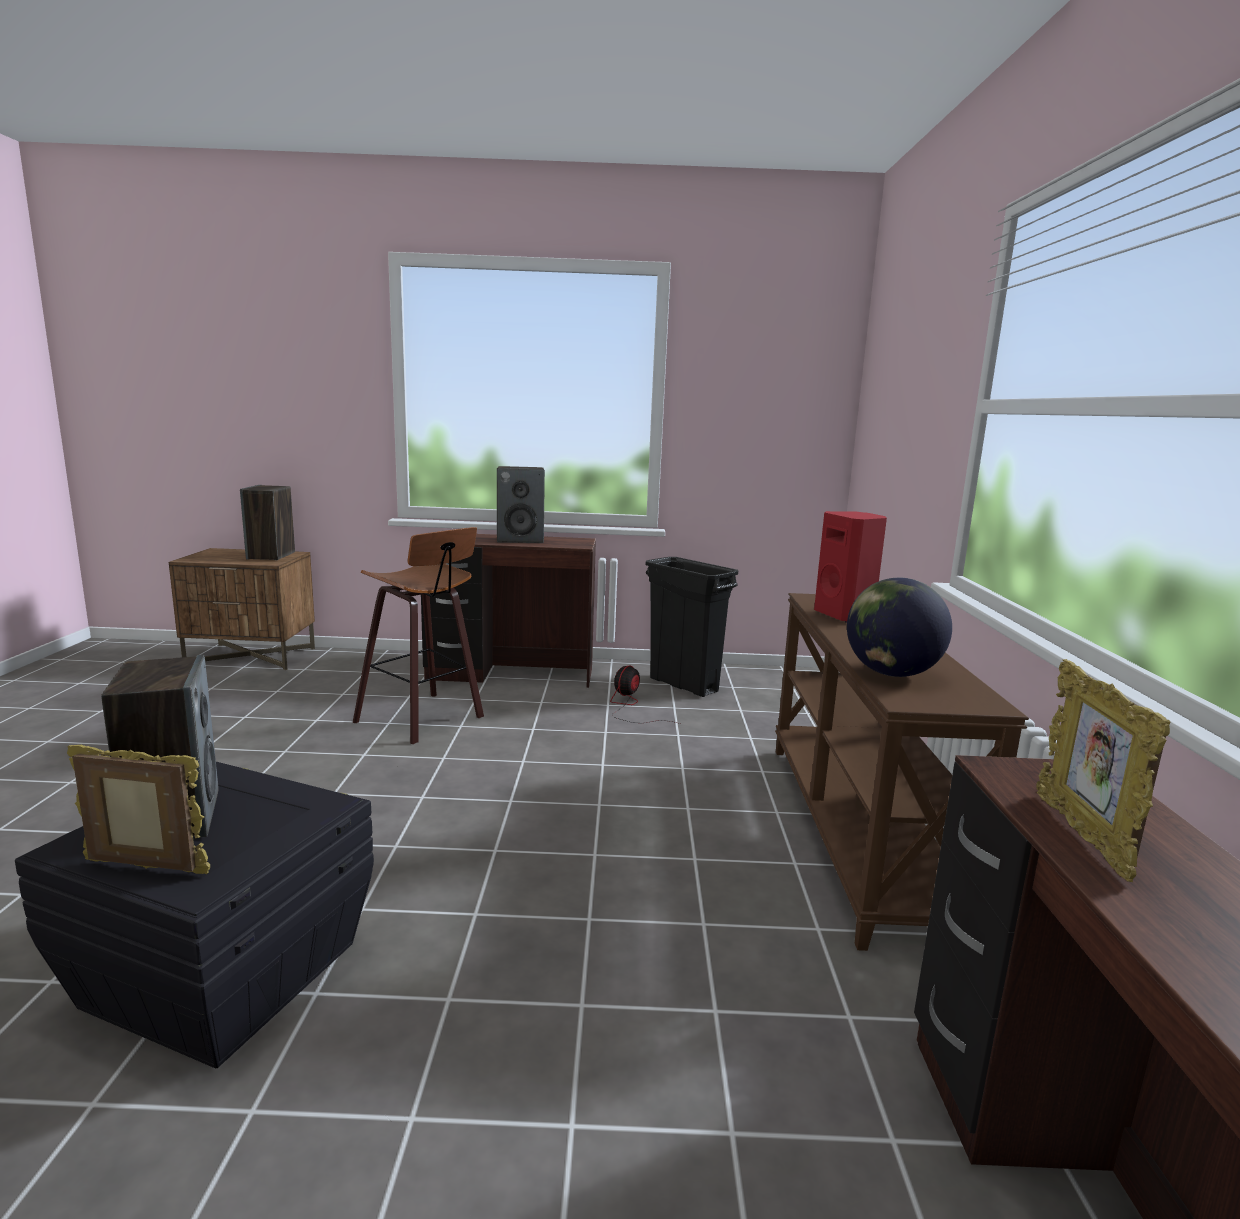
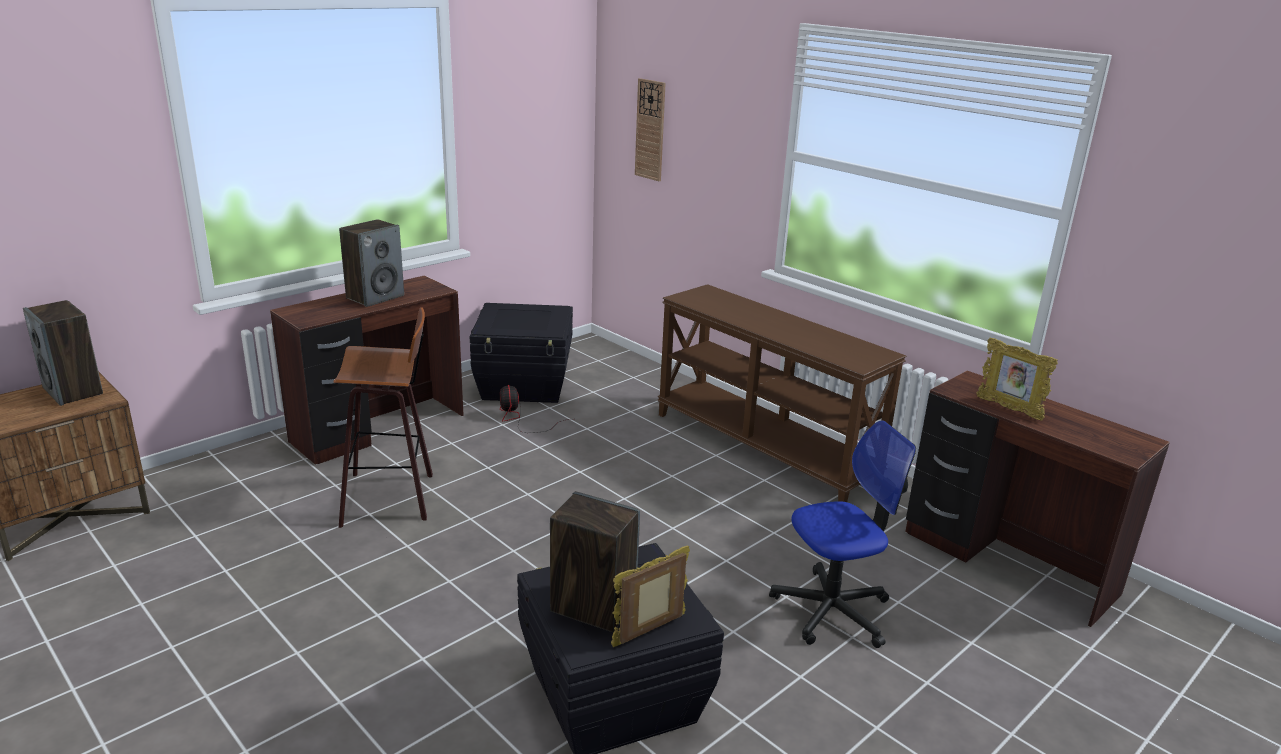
camera: 45 degrees left, 10 degrees up
(609, 1067) = (832, 610): none -> office chair
(684, 685) = (525, 385): black trash can -> black storage box
(845, 616) = (729, 309): red speaker -> none
(885, 414) = (650, 130): none -> wall clock
(891, 673) = (824, 349): globe -> none

